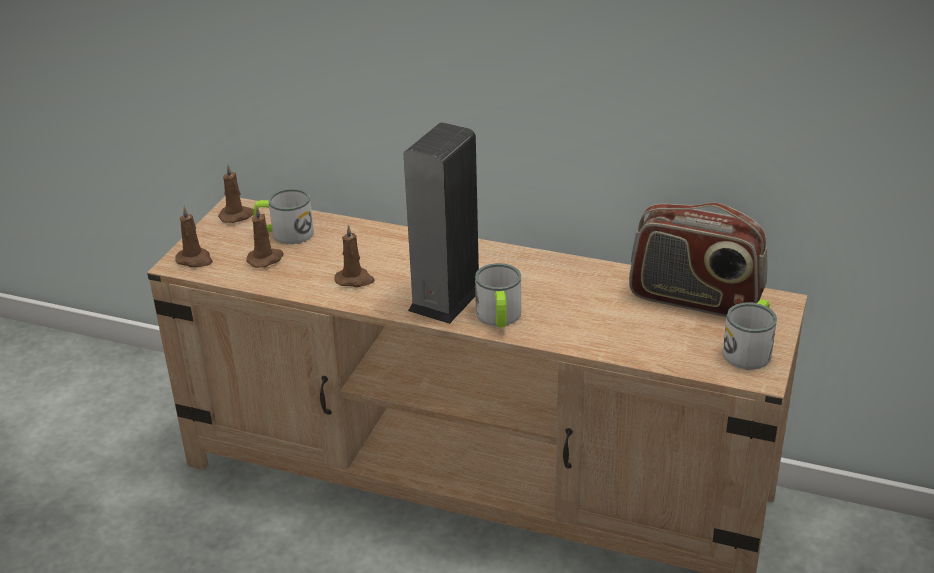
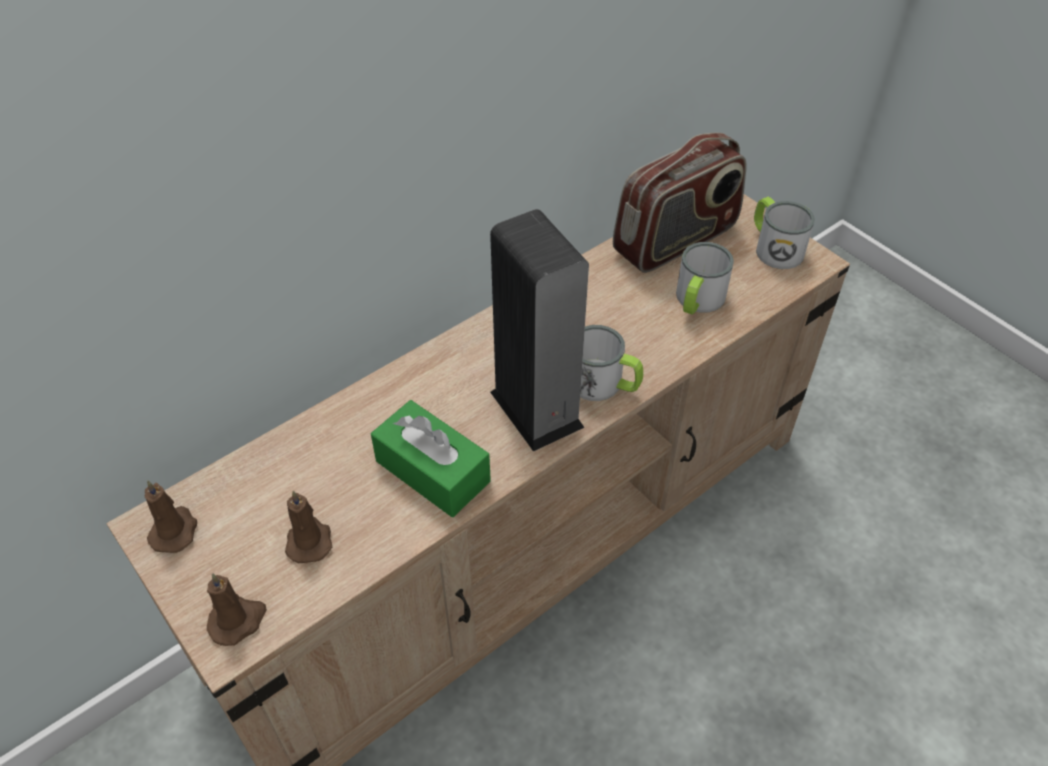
camera: 60 degrees left, 15 degrees up
(285, 233) = (268, 497): mug -> mug (697, 301)
(355, 280) = (432, 471): brown candle -> green tissue box

